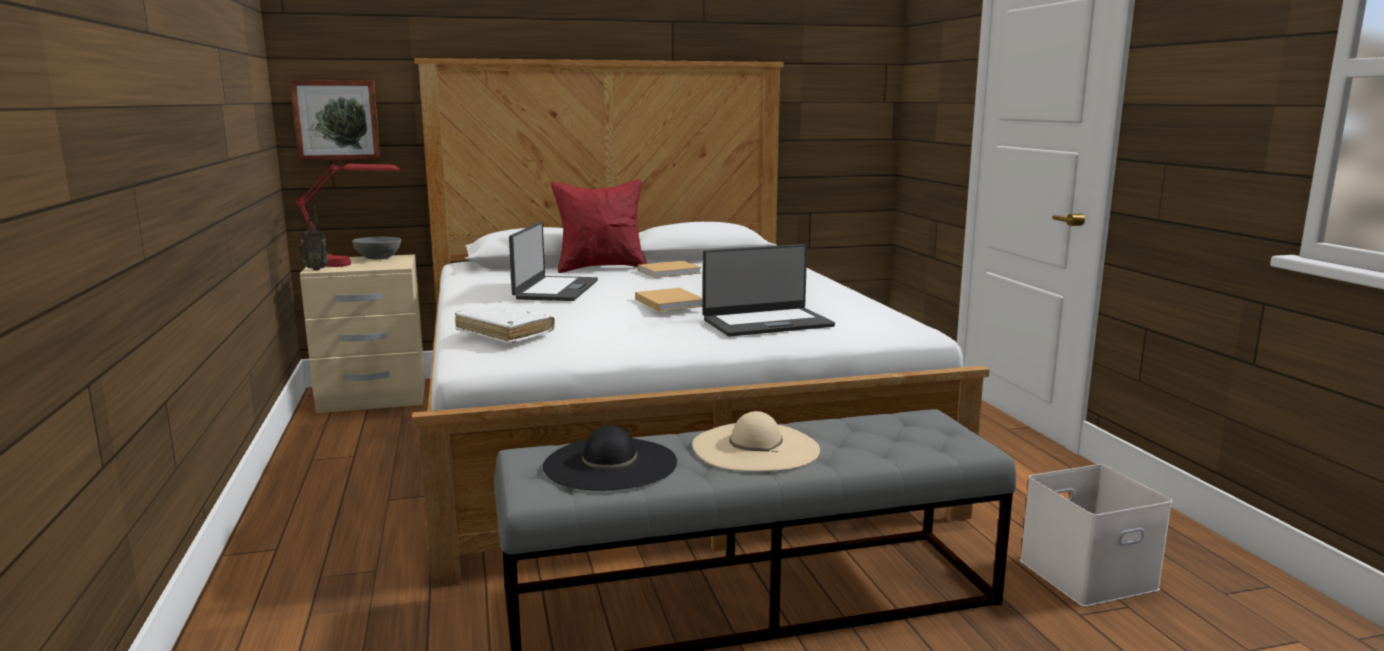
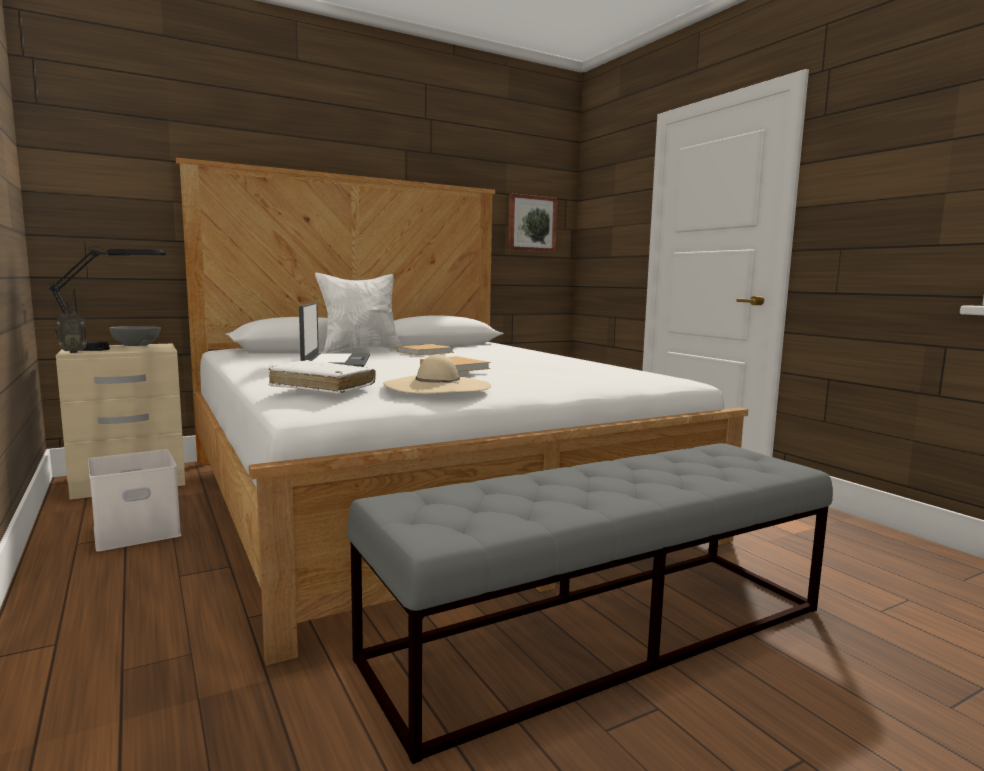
camera: 15 degrees left, 5 degrees down
(336, 120) = (92, 212): picture -> picture (531, 223)
(354, 265) = (113, 349): red table lamp -> black table lamp
(601, 268) = (361, 351): red pillow -> white pillow
(610, 464) = (487, 503): black hat -> none
(755, 447) = (611, 479): beige hat -> beige hat (437, 385)
(766, 323) = (557, 377): laptop -> none
(1087, 573) = (855, 575): white storage box -> white storage box (138, 530)

